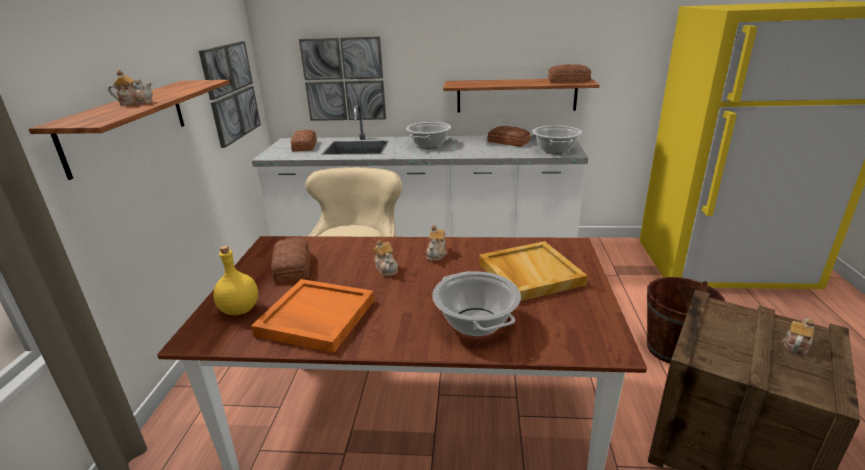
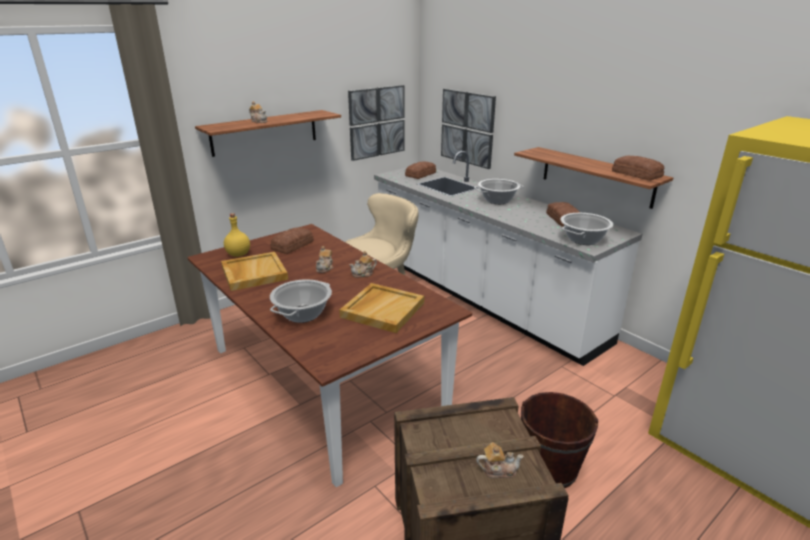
camera: 45 degrees right, 0 degrees up
(315, 317) = (253, 273): orange tray -> beige tray

